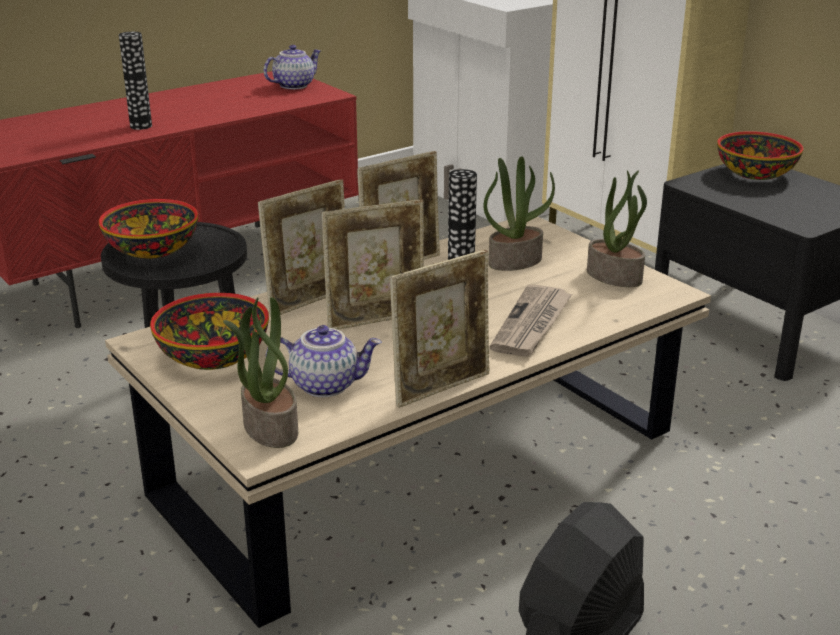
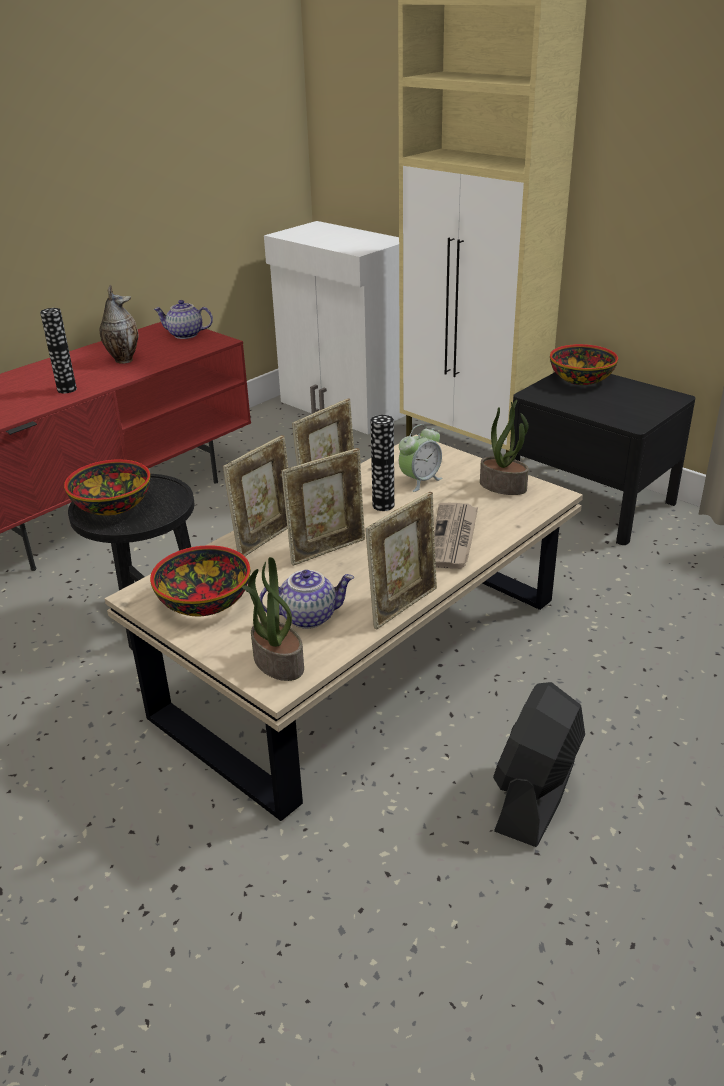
camera: 10 degrees left, 5 degrees up
(215, 103) = (123, 359): none -> vase
(293, 85) = (185, 335): teapot -> teapot turned 120 degrees counterclockwise
(515, 261) = (420, 481): potted plant -> alarm clock

